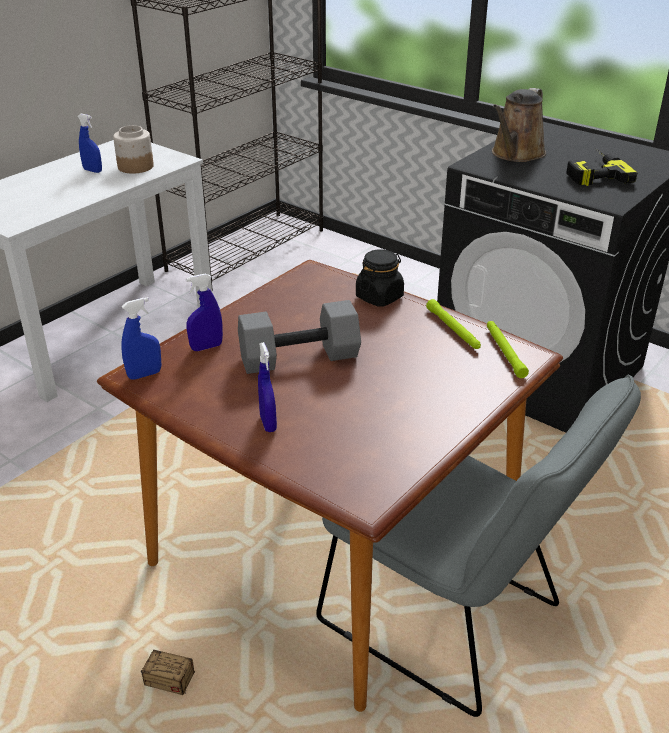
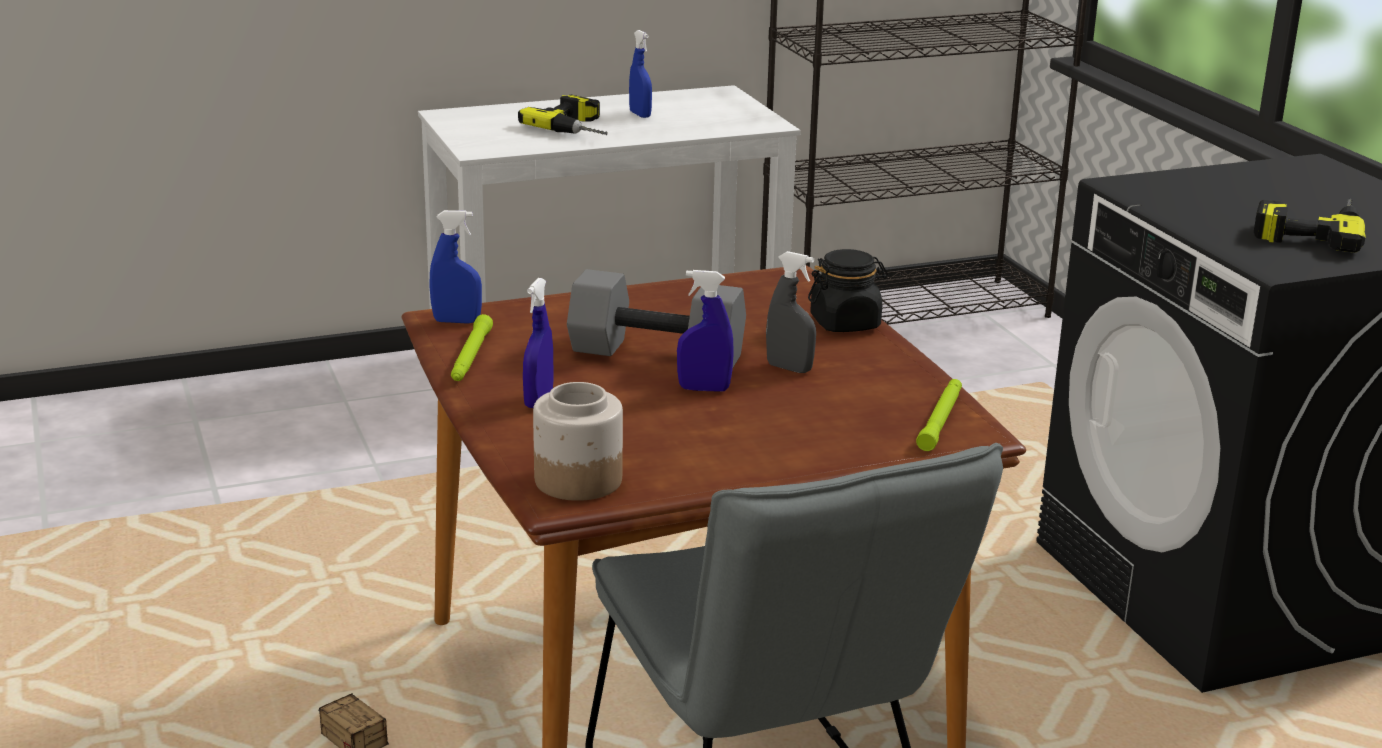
camera: 30 degrees right, 10 degrees down
(64, 190) = (580, 127): none -> power drill
(135, 167) = (699, 121): jar -> jar (577, 480)
(206, 347) = (558, 315): blue spray bottle -> blue spray bottle (704, 389)
(385, 342) = (789, 368): none -> grey spray bottle
(453, 330) = (901, 380): green flashlight -> green flashlight (470, 357)
(516, 154) = (1214, 186): brown watering can -> none

